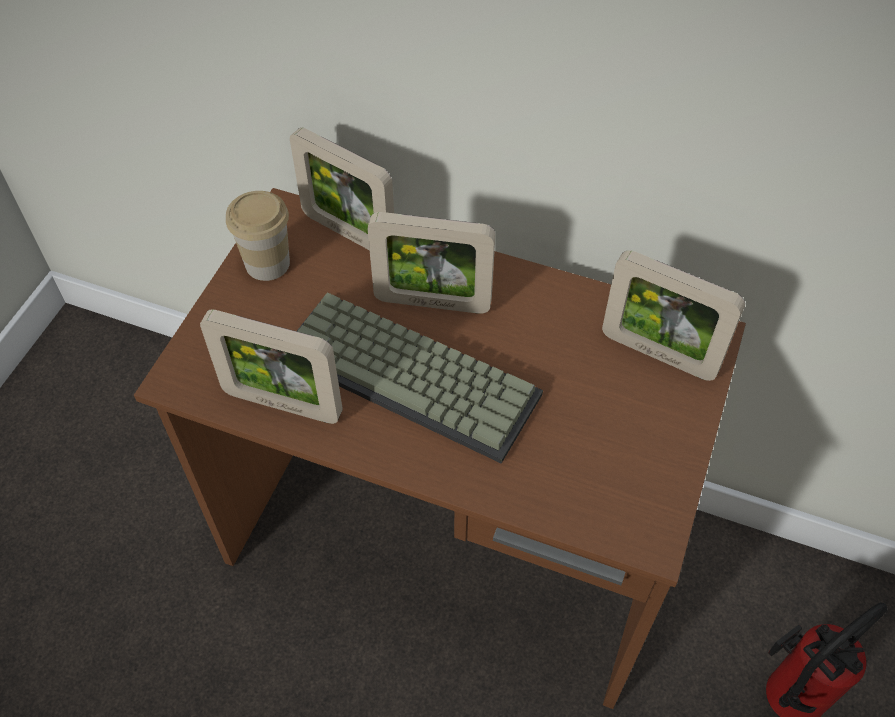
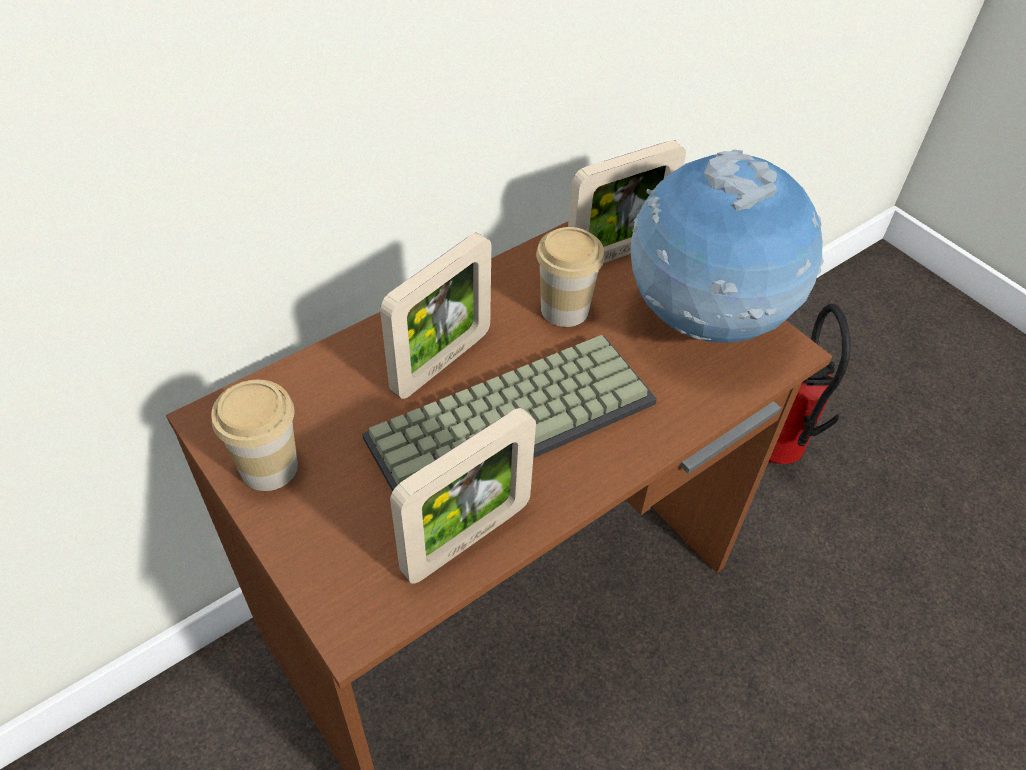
camera: 60 degrees left, 5 degrees down
(348, 233) = (296, 382): picture frame -> none
(556, 350) = (564, 309): none -> cup
(629, 458) = (704, 322): none -> globe

